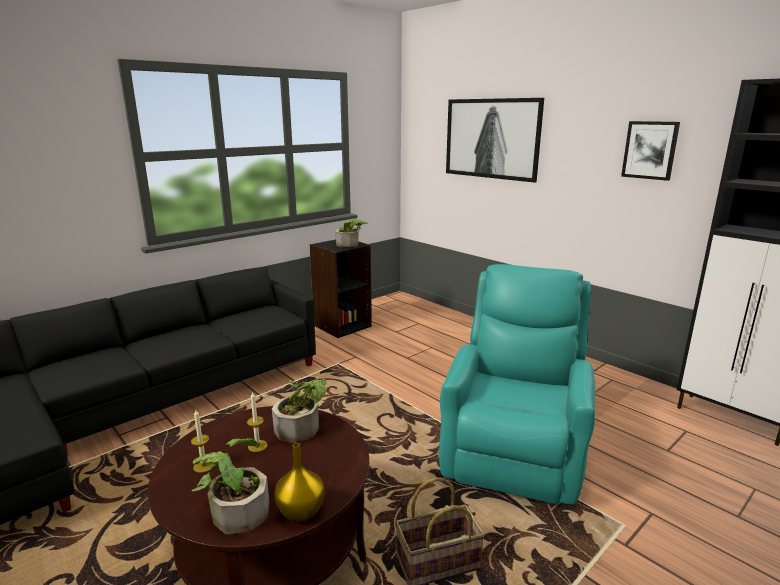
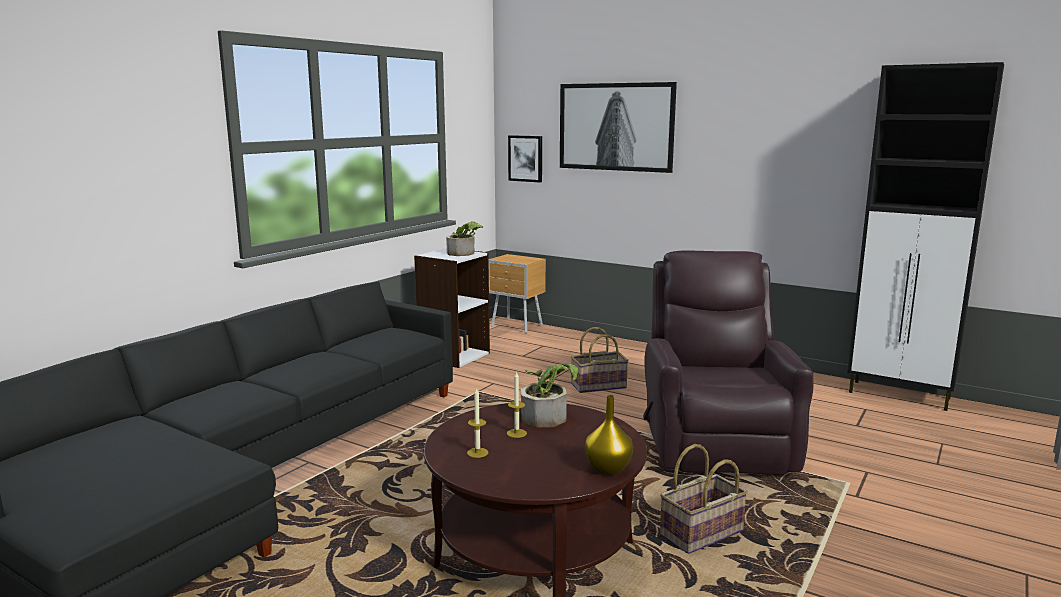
camera: 15 degrees left, 5 degrees down
(235, 510) = (545, 476): potted plant -> none
(342, 326) = (453, 356): black bookcase -> white bookcase
(409, 302) = (517, 327): none -> brown nightstand
(441, 370) = (598, 385): none -> basket
(514, 445) = (715, 439): turquoise armchair -> brown armchair
(650, 150) = (794, 134): picture -> picture (525, 158)

